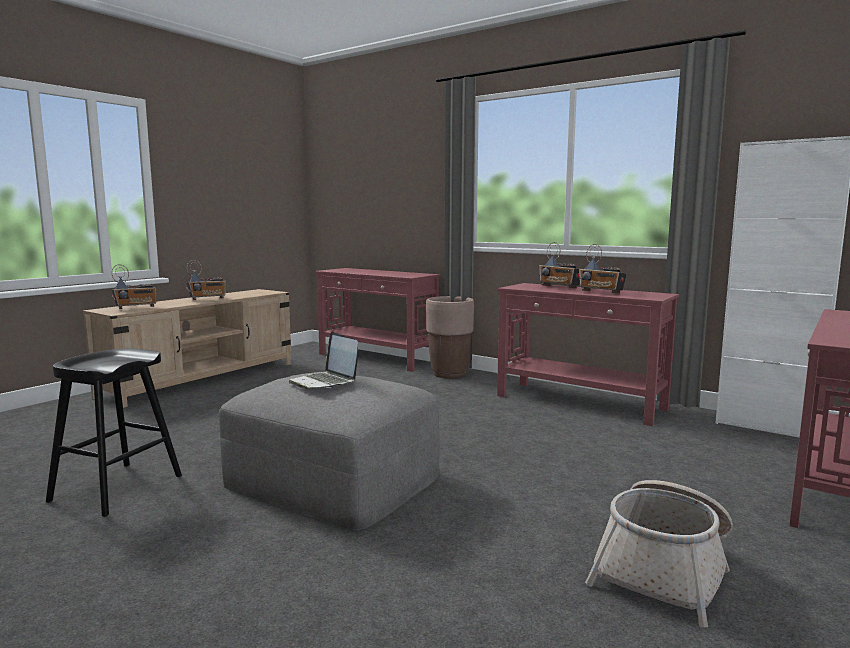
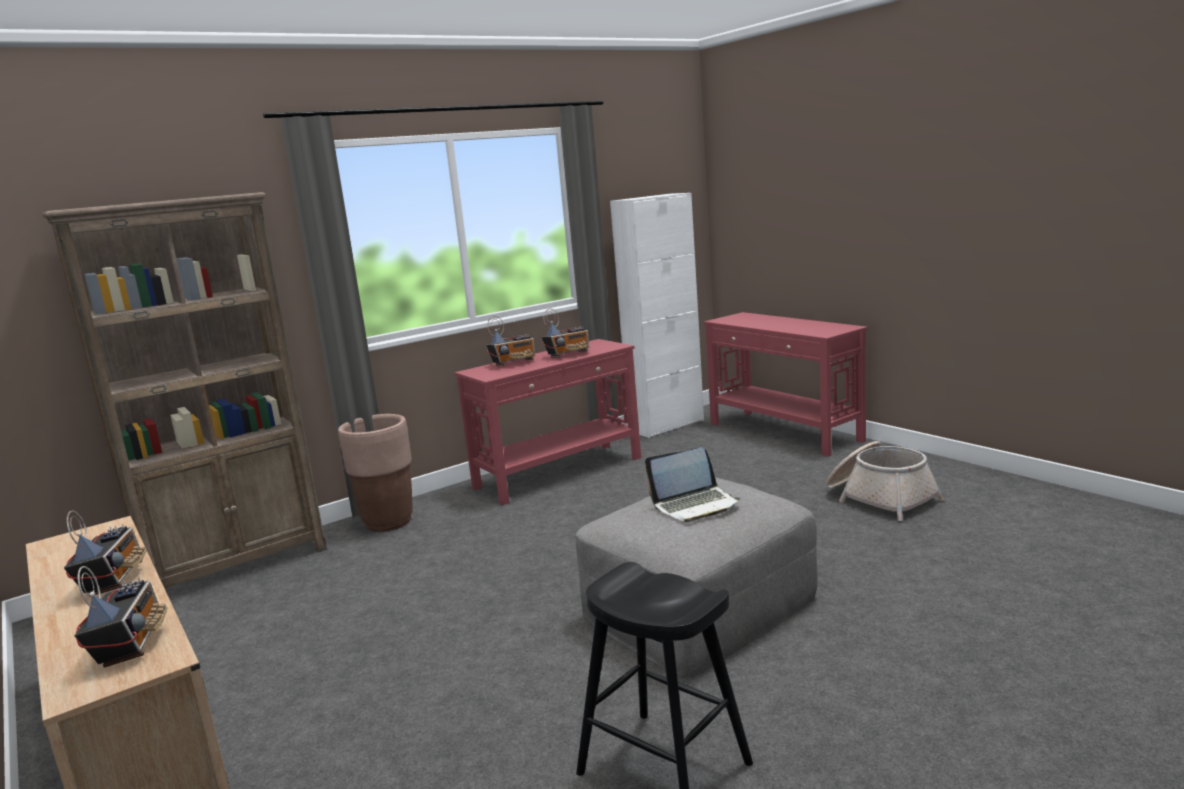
camera: 70 degrees left, 5 degrees up
(377, 358) = (239, 565): red console table -> brown bookcase

